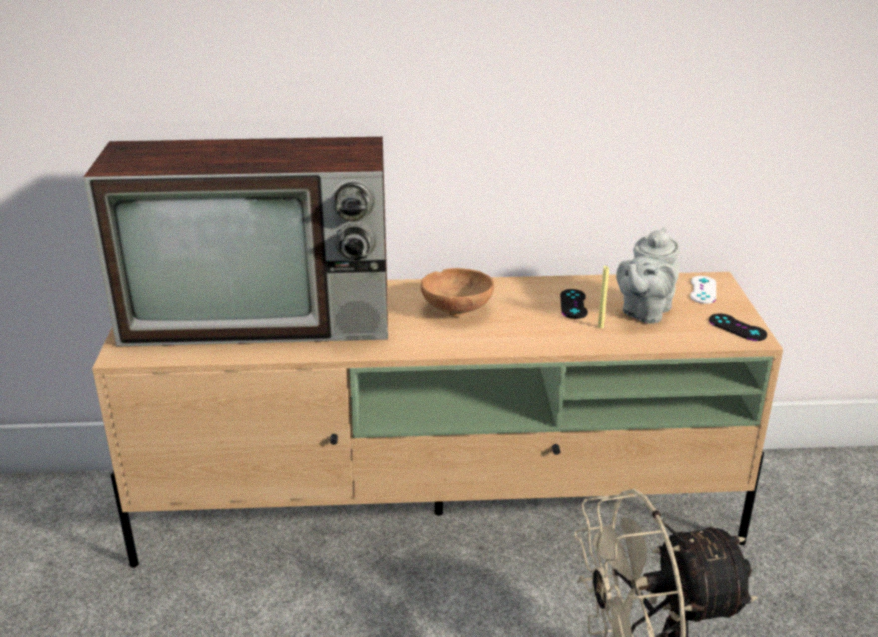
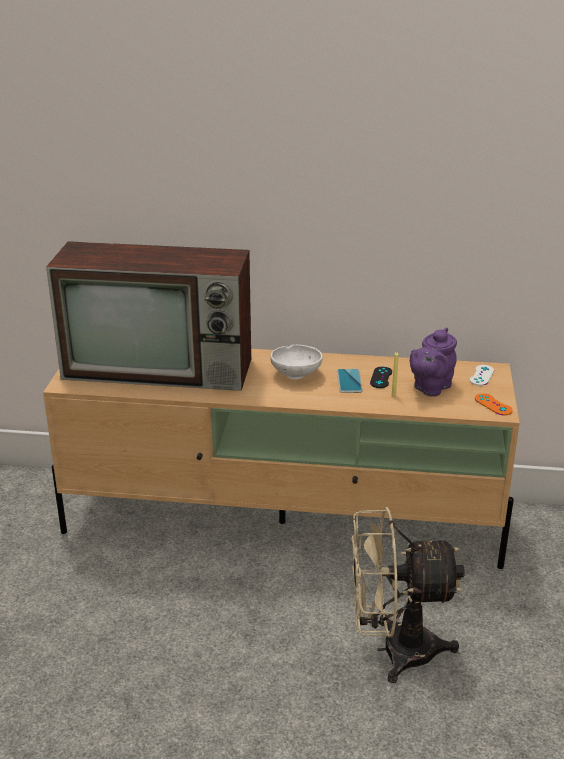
camera: 10 degrees right, 0 degrees up
(457, 309) = (297, 374): brown bowl -> white bowl
(533, 313) = (349, 381): none -> phone
(644, 312) = (430, 387): grey teapot -> purple teapot
(737, 327) = (493, 404): black game controller -> orange game controller

